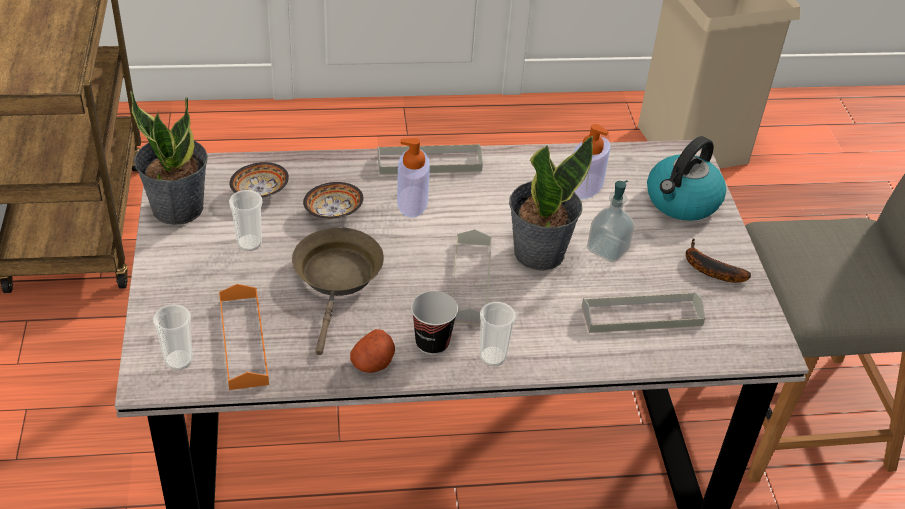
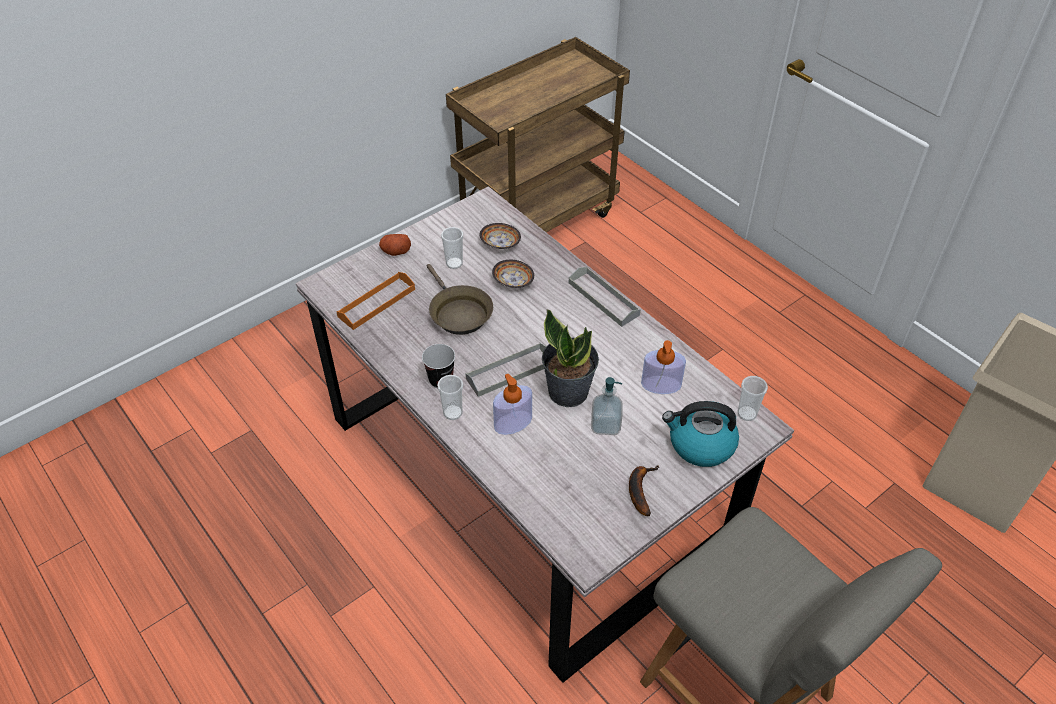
camera: 60 degrees right, 5 degrees up
(177, 207) = (456, 221): potted plant -> none
(179, 360) = (343, 287): cup -> cup (746, 414)
(337, 279) = (458, 313): brown frying pan -> brown frying pan turned 90 degrees clockwise
(373, 363) = (403, 362): potato -> potato (395, 251)
(412, 202) = (557, 310): soap dispenser -> soap dispenser (513, 423)
(641, 316) = (555, 471): grey tray -> none

